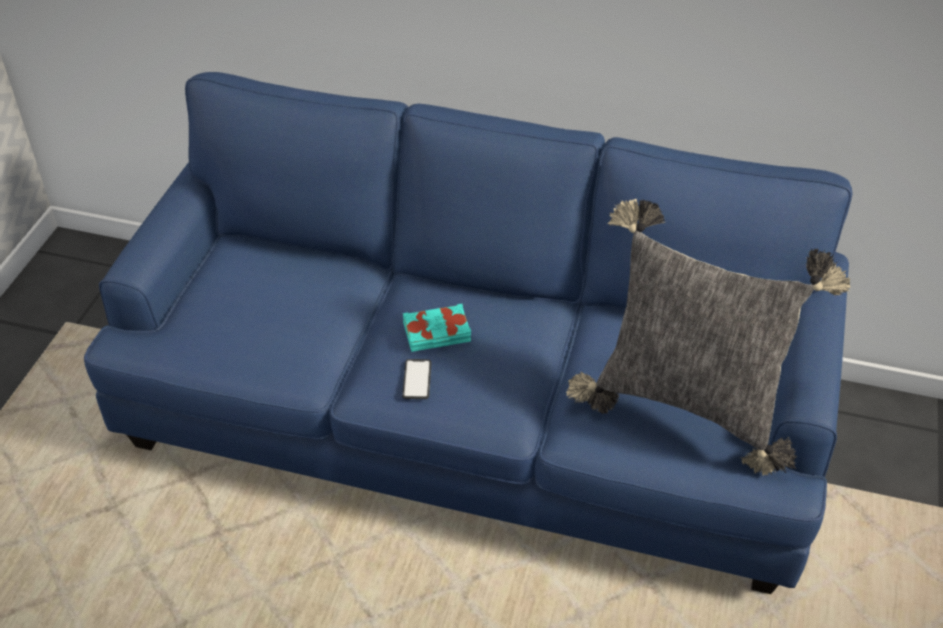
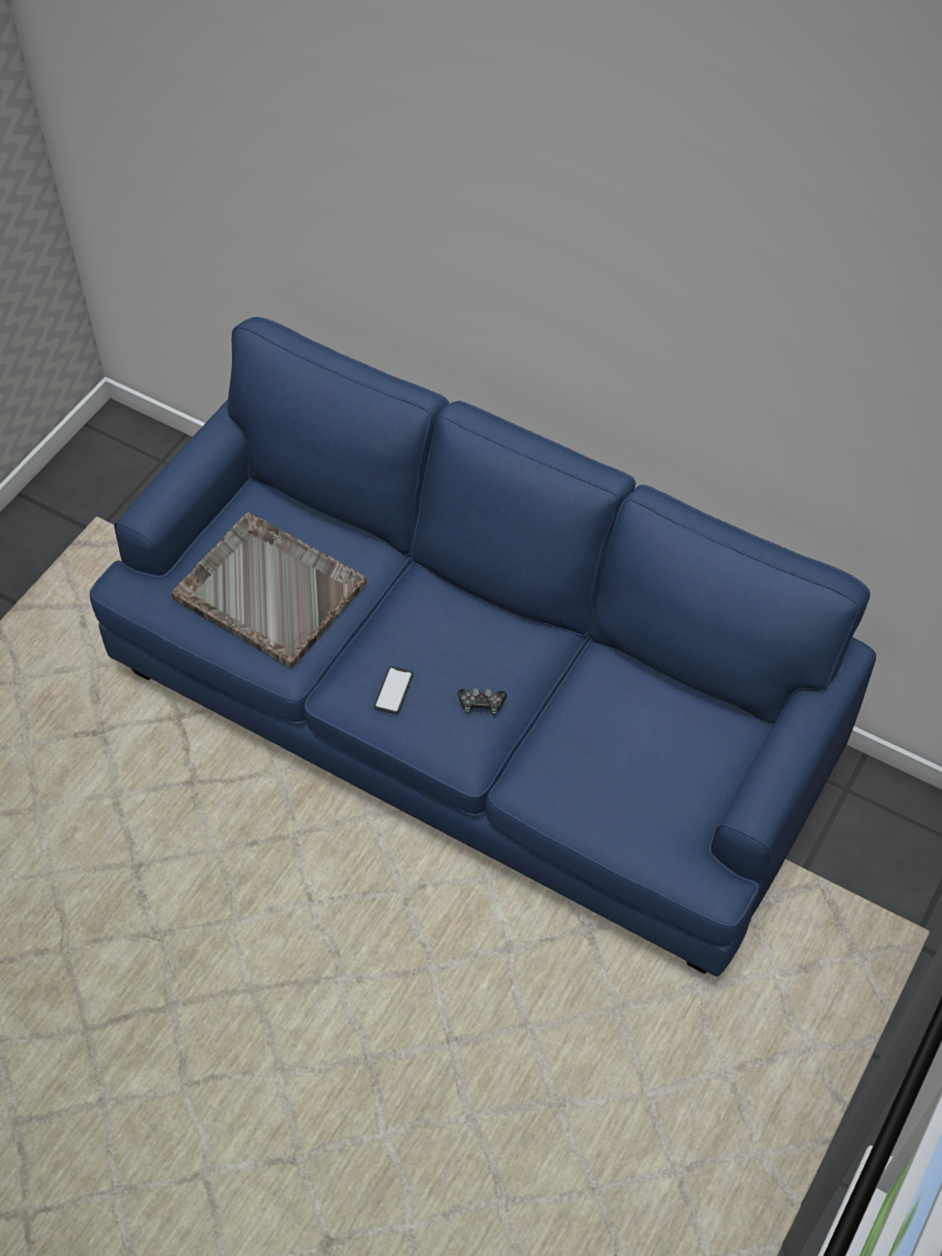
camera: 15 degrees right, 10 degrees up
(266, 319) = (268, 590): none -> grey tray
(437, 333) = (429, 643): turquoise book -> none
(505, 374) = (481, 704): none -> game controller
(687, 414) = (645, 788): pillow -> none

